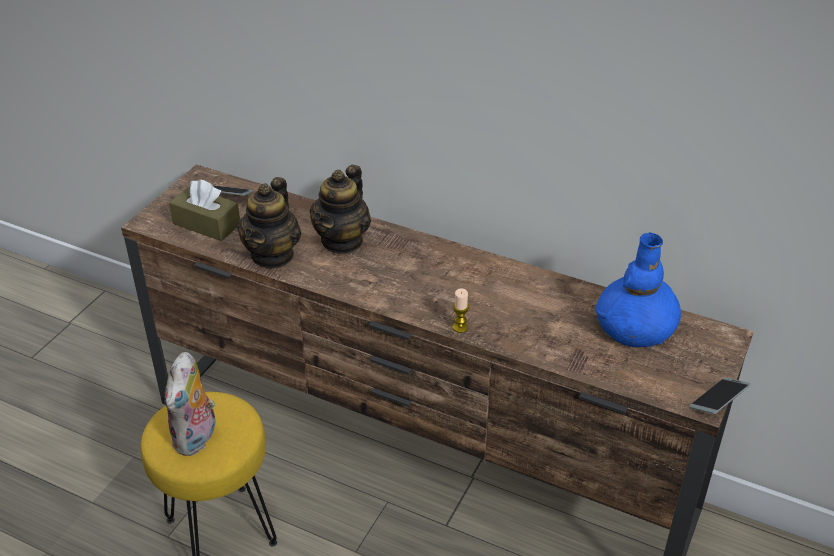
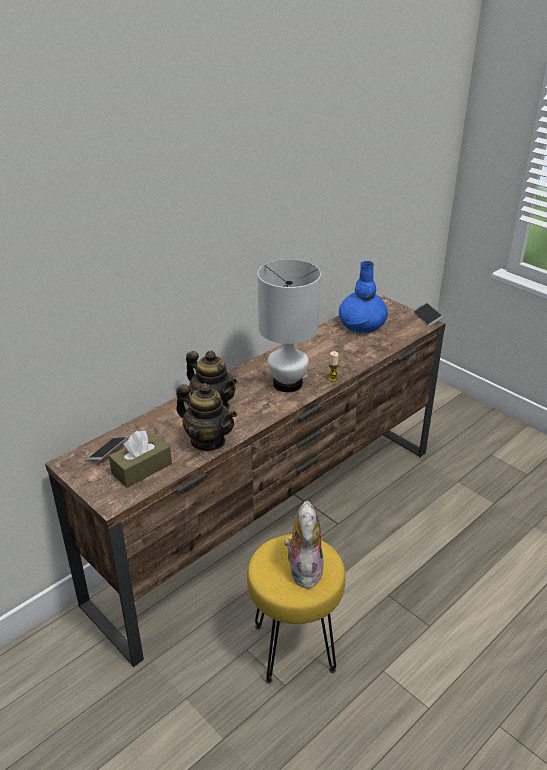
camera: 70 degrees left, 5 degrees down
(197, 439) = (303, 570): plush toy -> plush toy turned 120 degrees counterclockwise
(424, 289) = (288, 384): none -> white table lamp

